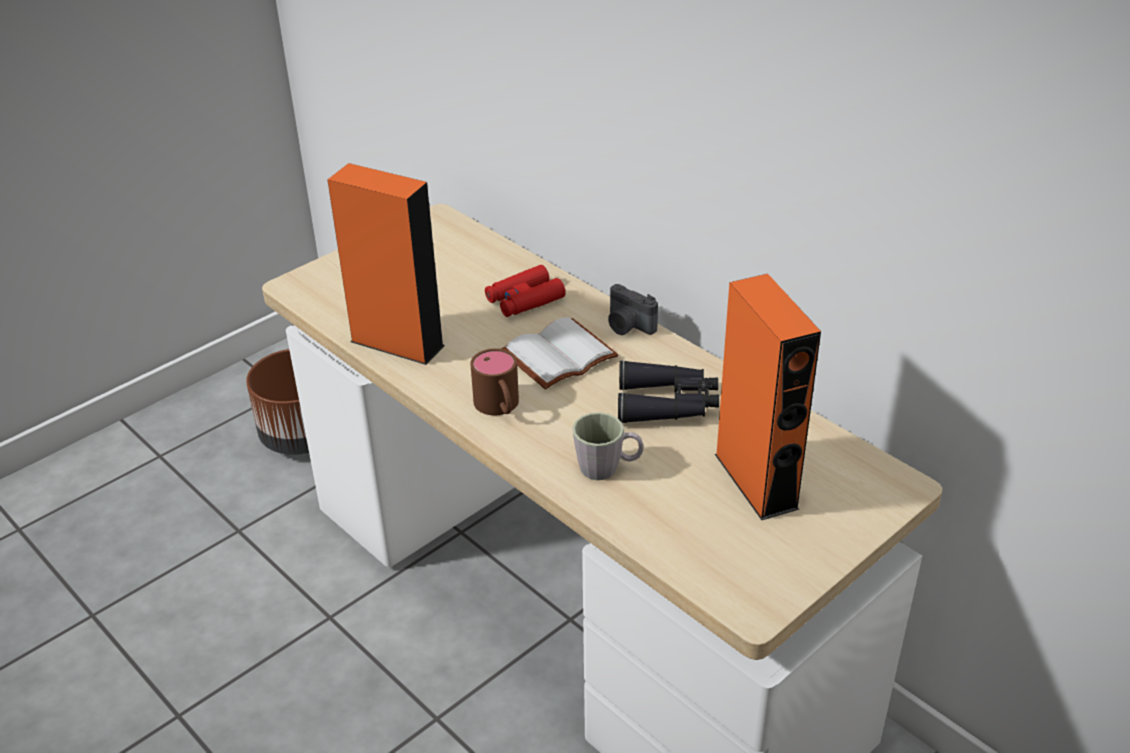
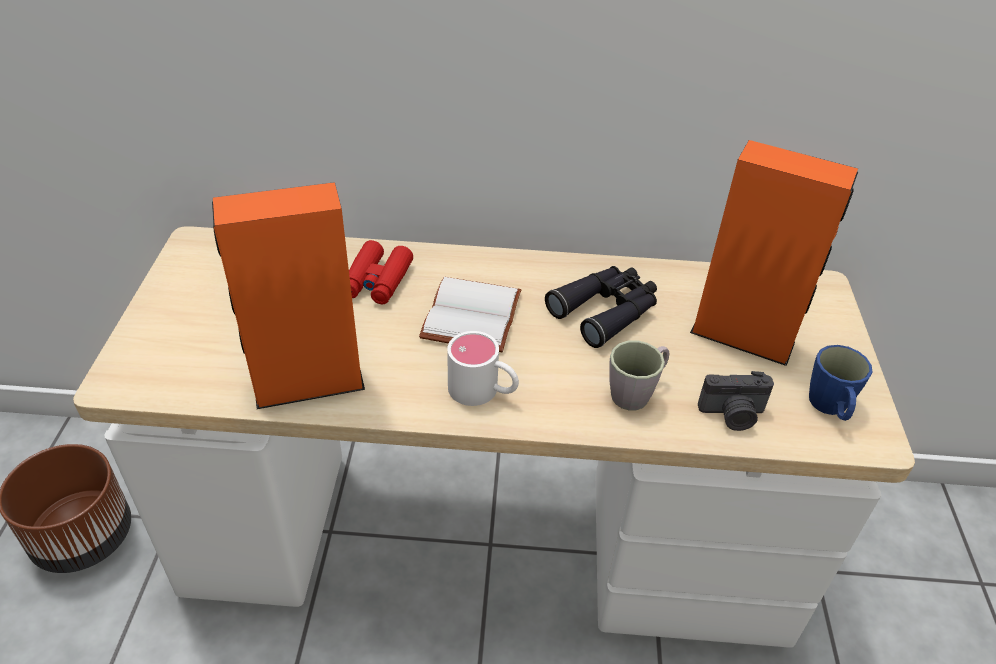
camera: 45 degrees left, 5 degrees up
(499, 407) = (483, 391): brown mug -> white mug
(628, 326) = (492, 262): camera -> camera (732, 415)
(750, 567) = (830, 408): none -> blue mug

